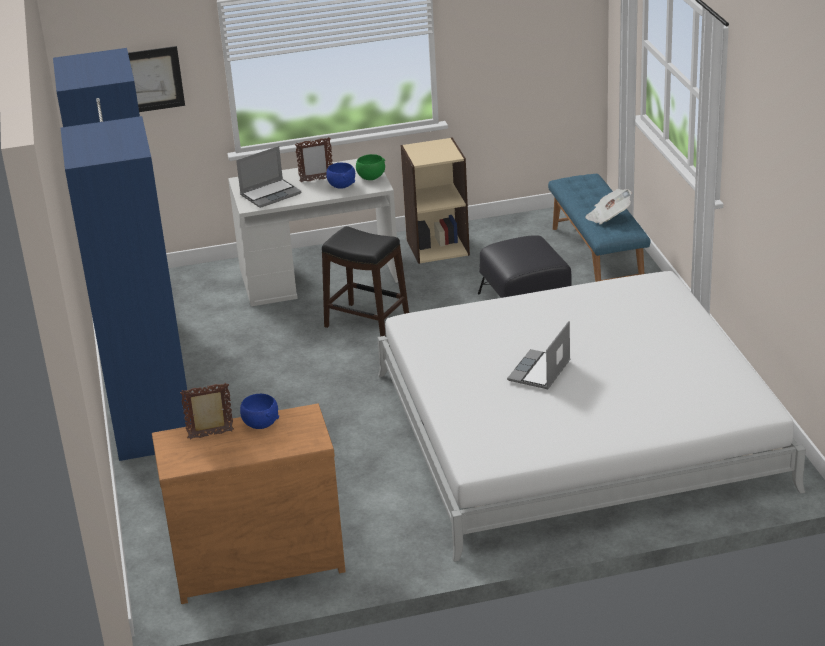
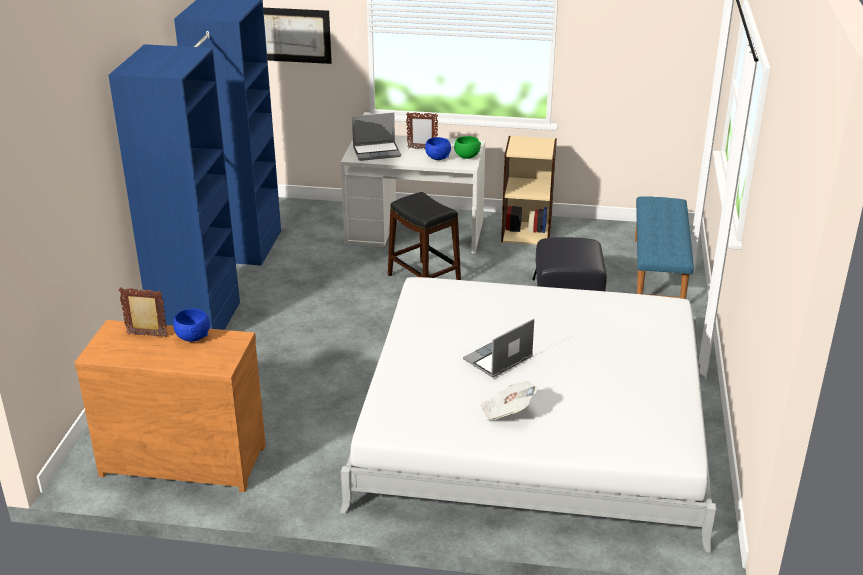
camera: 20 degrees right, 0 degrees up
(608, 217) = (666, 238): newspaper -> newspaper (507, 412)

